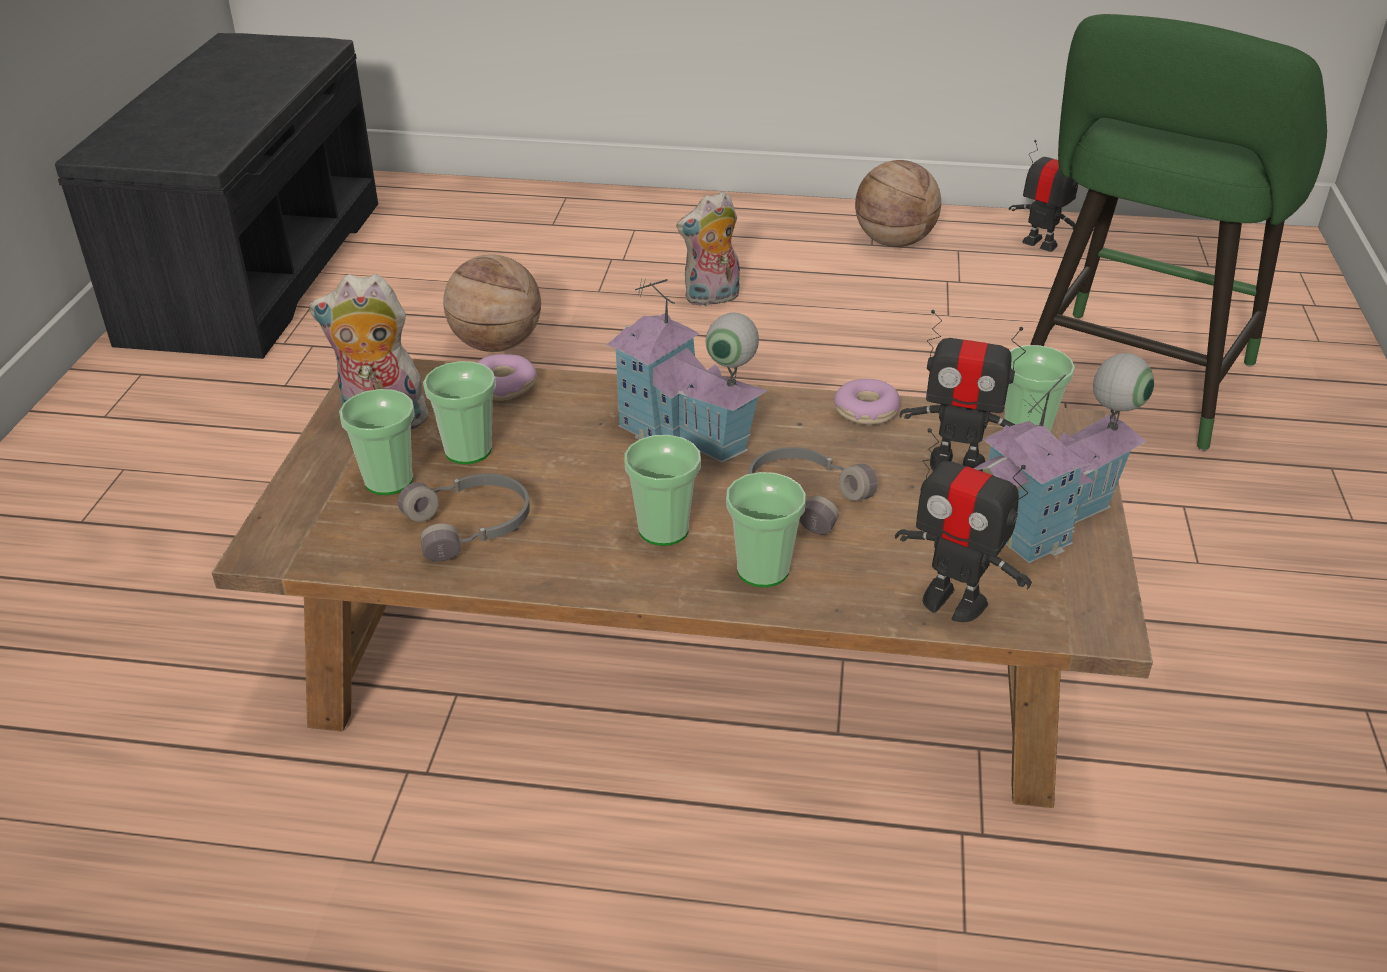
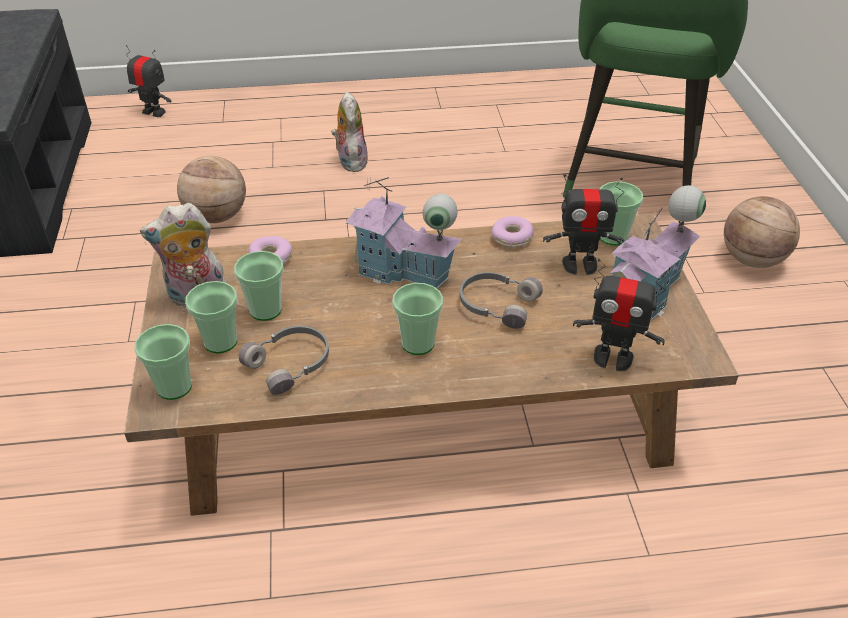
camera: 15 degrees left, 5 degrees up
(711, 298) = (350, 161): plush toy -> plush toy turned 120 degrees clockwise
(762, 570) = (491, 359): cup -> cup (174, 387)
(894, 242) = (454, 104): basketball -> basketball (752, 259)
(1040, 244) = (545, 93): toy robot -> toy robot (154, 112)

